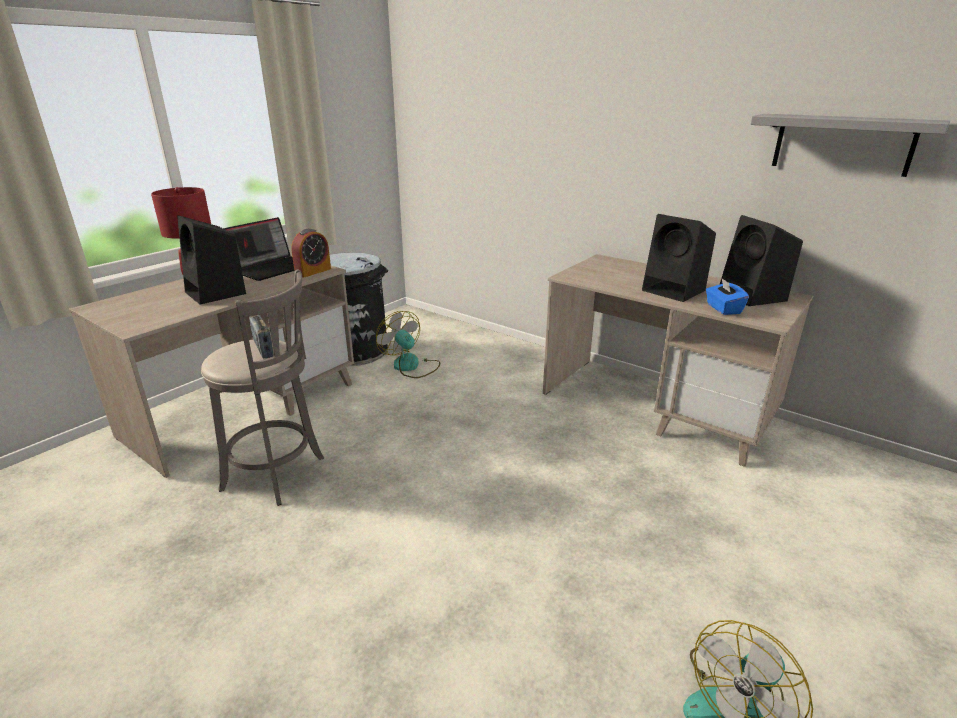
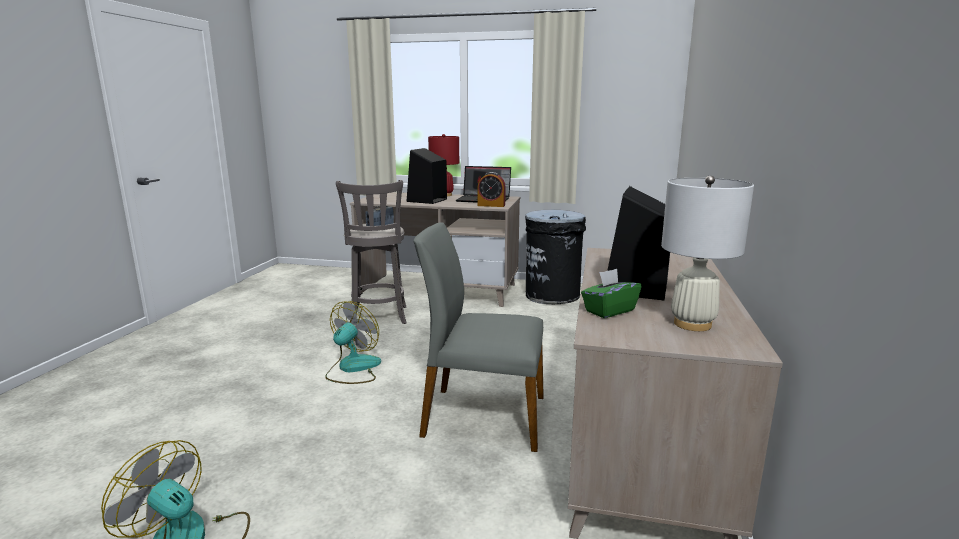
camera: 65 degrees right, 10 degrees down
(411, 366) = (555, 317): fan -> fan (353, 369)
(577, 459) = (483, 416): none -> grey chair
(723, 309) = (609, 310): blue tissue box -> green tissue box
(753, 296) = (692, 324): black speaker -> white table lamp
(842, 144) = (830, 96): grey shelf -> none

